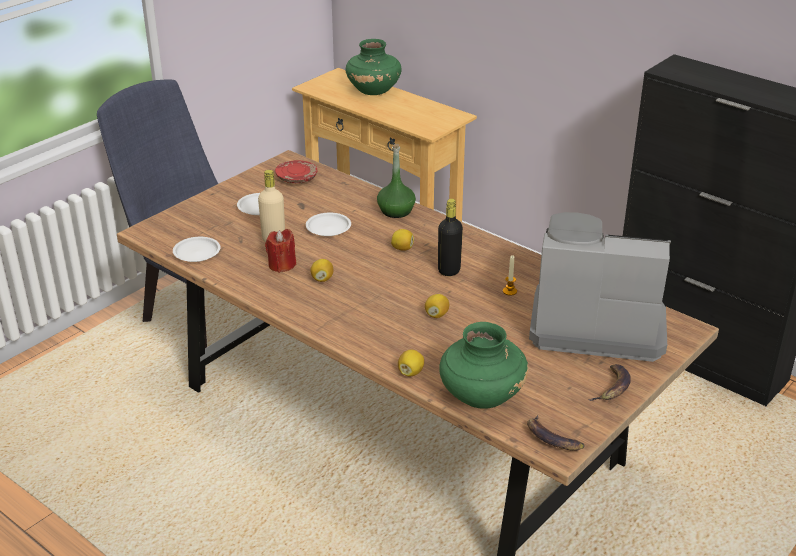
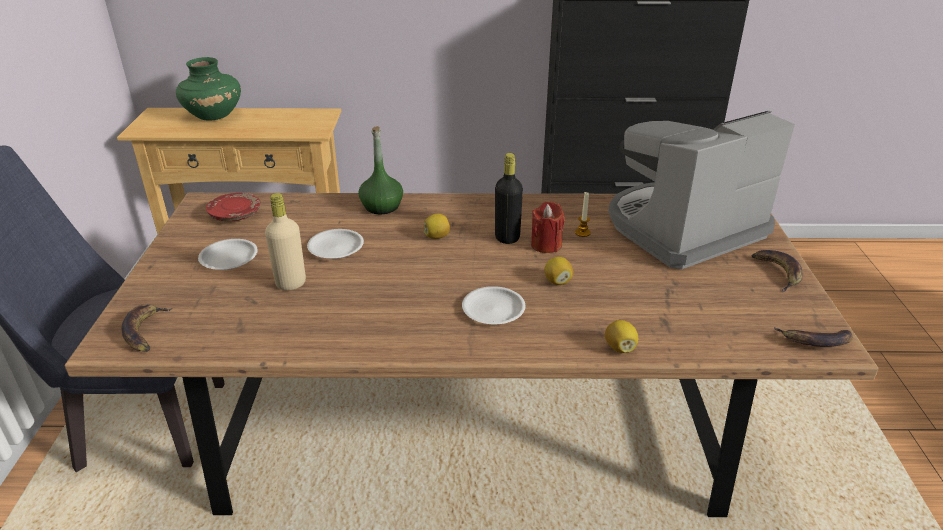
camera: 40 degrees left, 0 degrees up
(169, 232) = (145, 331): none -> banana
(196, 252) = (213, 338): white plate -> white plate (492, 309)
(282, 265) = (337, 305): red candle -> red candle (546, 245)
(322, 279) = (401, 299): lemon -> none
(481, 397) = (709, 336): green vase -> none

